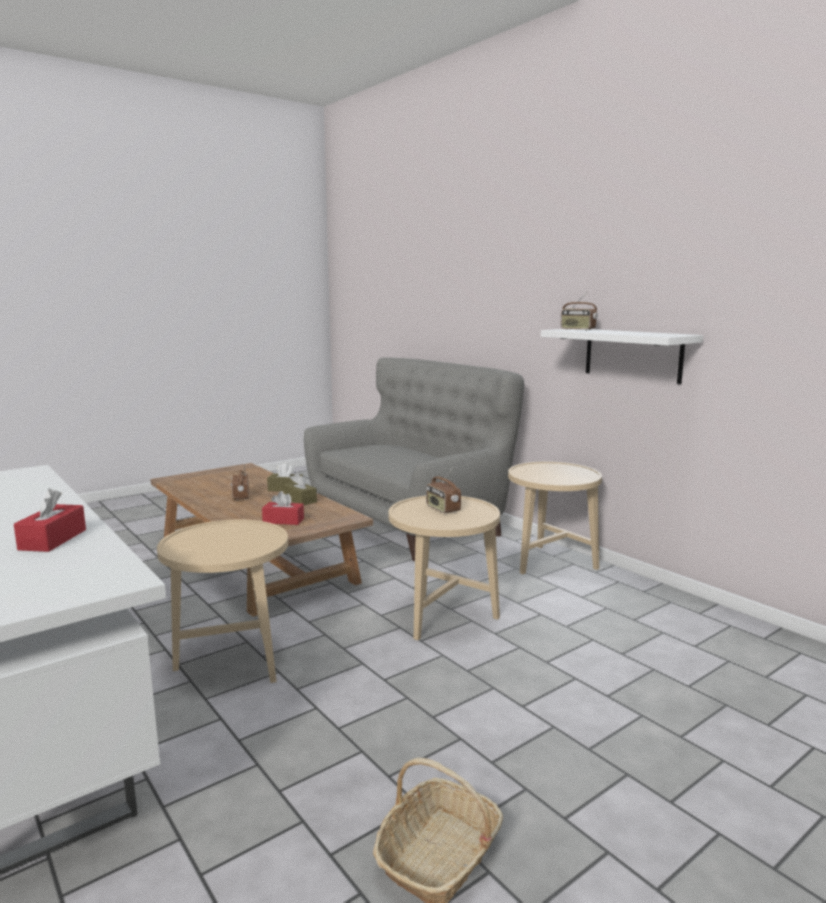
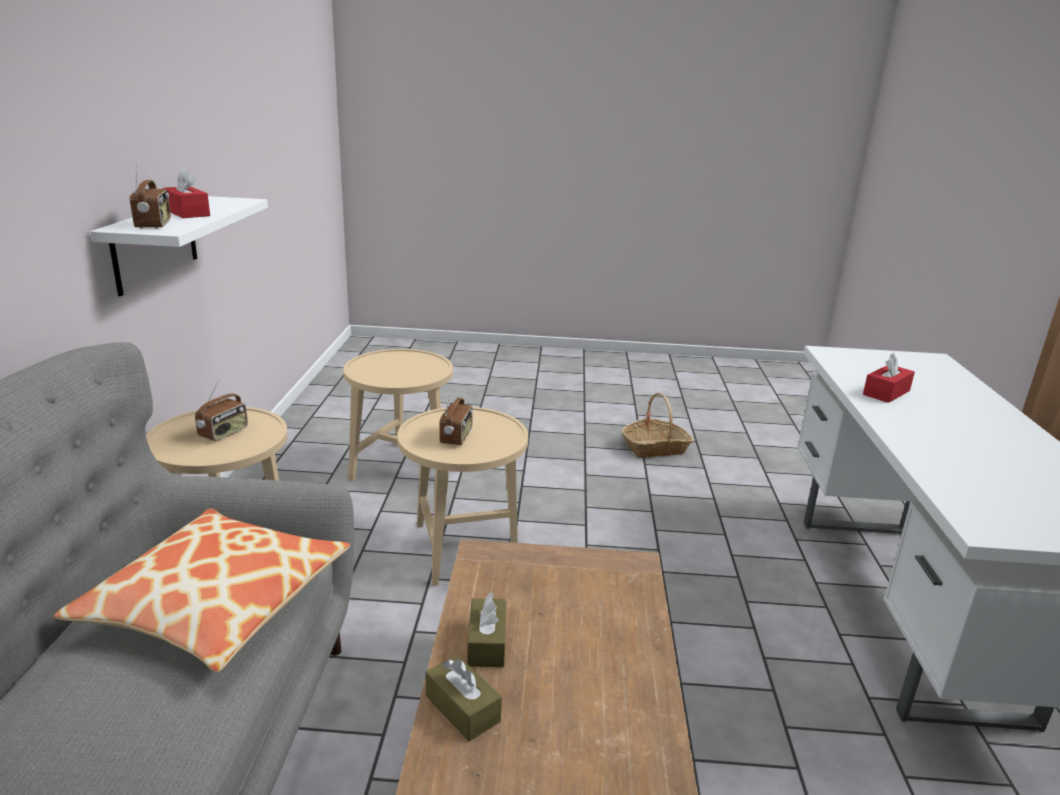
camera: 140 degrees left, 10 degrees up
(232, 660) = (697, 604): beige side table -> beige side table (401, 467)
(240, 496) = (571, 724): radio -> radio (224, 433)
(283, 521) = (572, 591): red tissue box -> red tissue box (187, 213)
(407, 465) = (216, 602): none -> pillow

